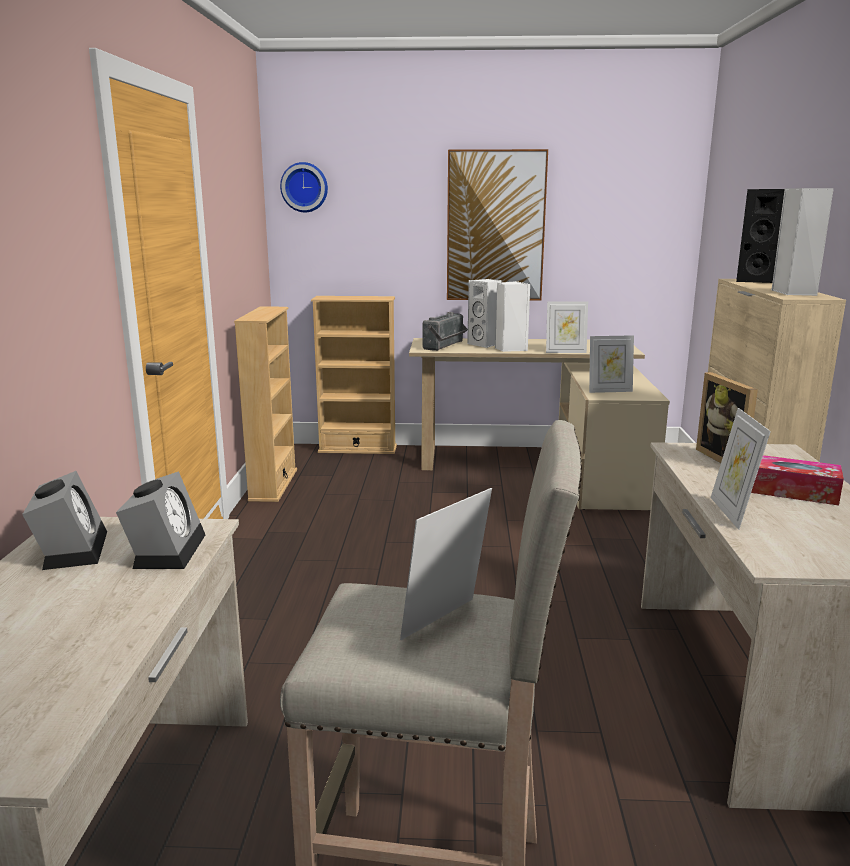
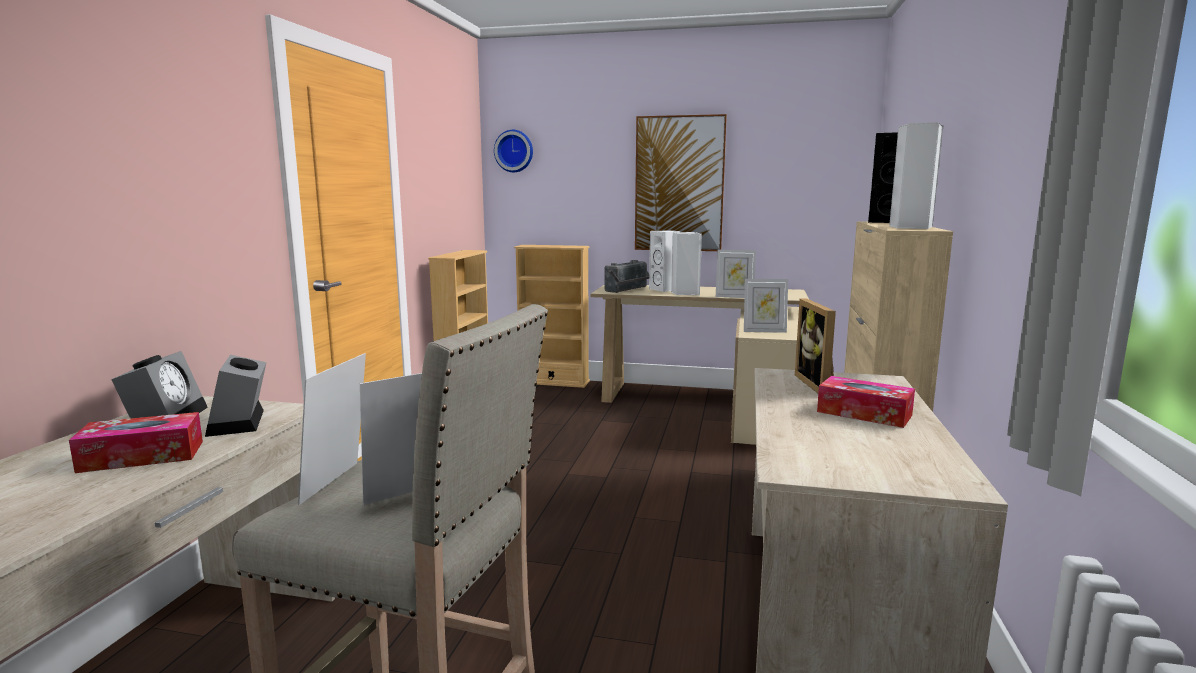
camera: 10 degrees right, 5 degrees down
(95, 602) = (142, 456): none -> tissue box
(166, 549) = (240, 423): alarm clock -> alarm clock turned 150 degrees clockwise
(732, 513) = (783, 427): picture frame -> picture frame (338, 483)

